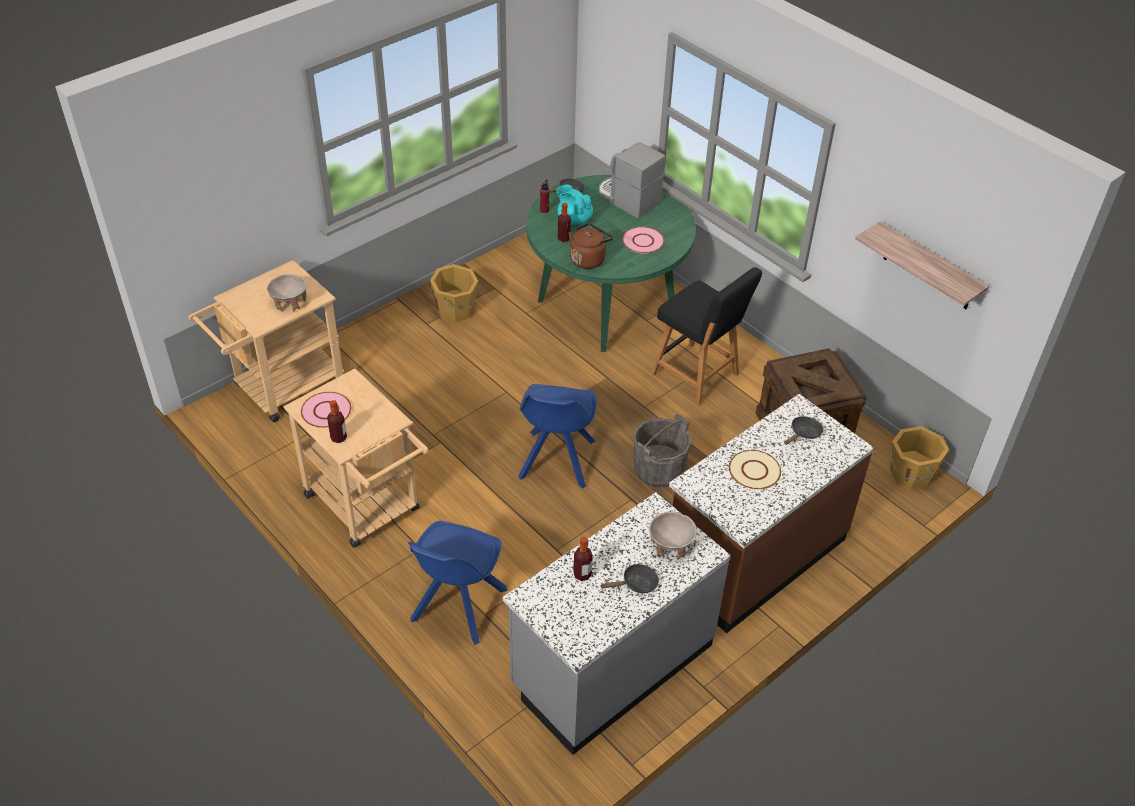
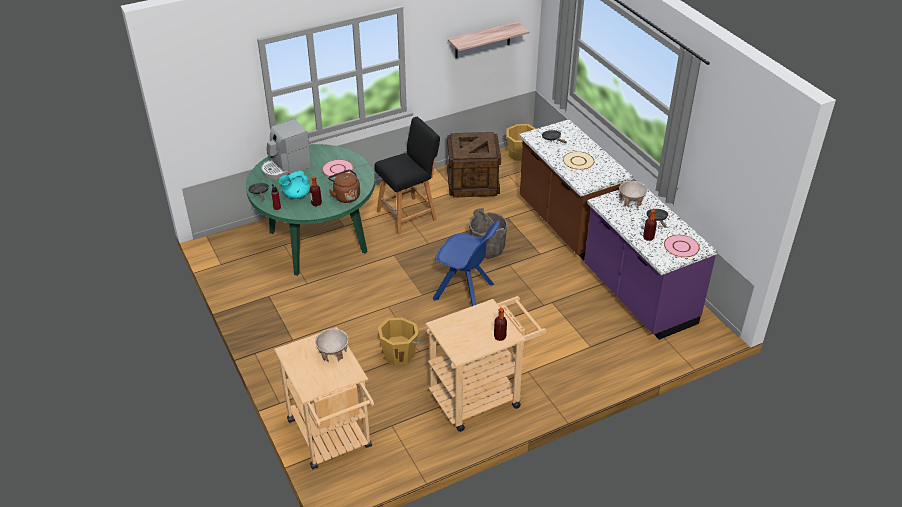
camera: 75 degrees left, 5 degrees down
(326, 411) = (469, 341): pink plate -> pink plate (681, 247)
(456, 310) = (284, 321): orange bucket -> orange bucket (399, 353)
(457, 606) = (582, 359): blue chair -> none
(611, 665) = (638, 297): grey counter -> purple counter

